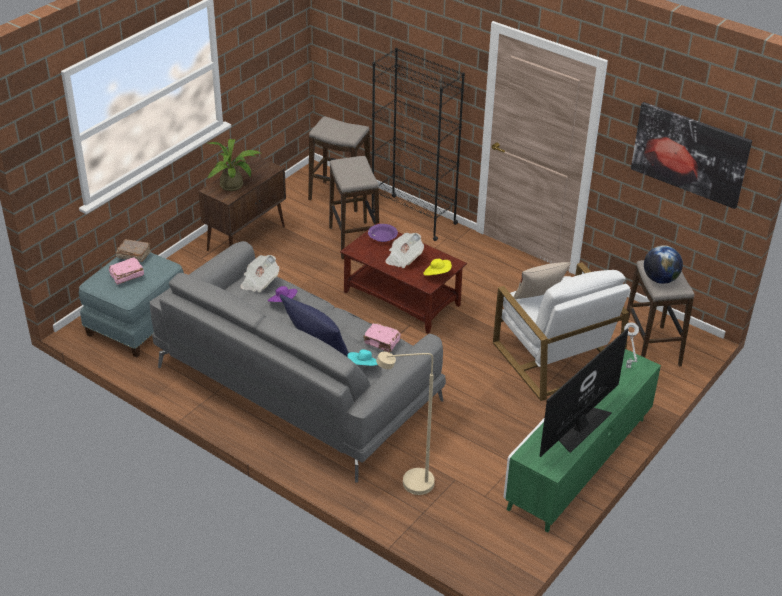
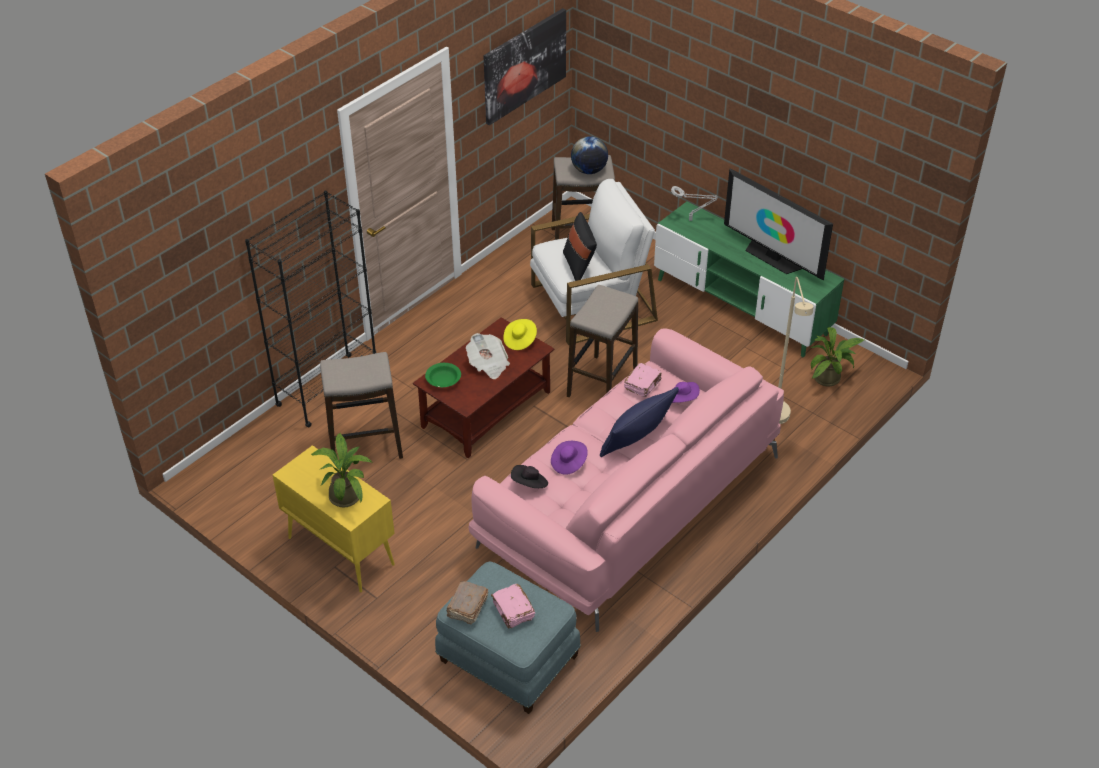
camera: 85 degrees left, 5 degrees up
(246, 238) = (340, 551): brown cabinet -> yellow cabinet
(259, 282) = (529, 484): newspaper -> black hat
(296, 383) = (628, 502): grey sofa -> pink sofa
(340, 196) = (265, 456): stool -> stool (602, 383)
(364, 366) = (682, 399): turquoise hat -> purple hat
(382, 237) = (443, 379): purple bowl -> green bowl
(477, 530) = (830, 378): none -> potted plant
(539, 300) = (579, 267): beige pillow -> black pillow

